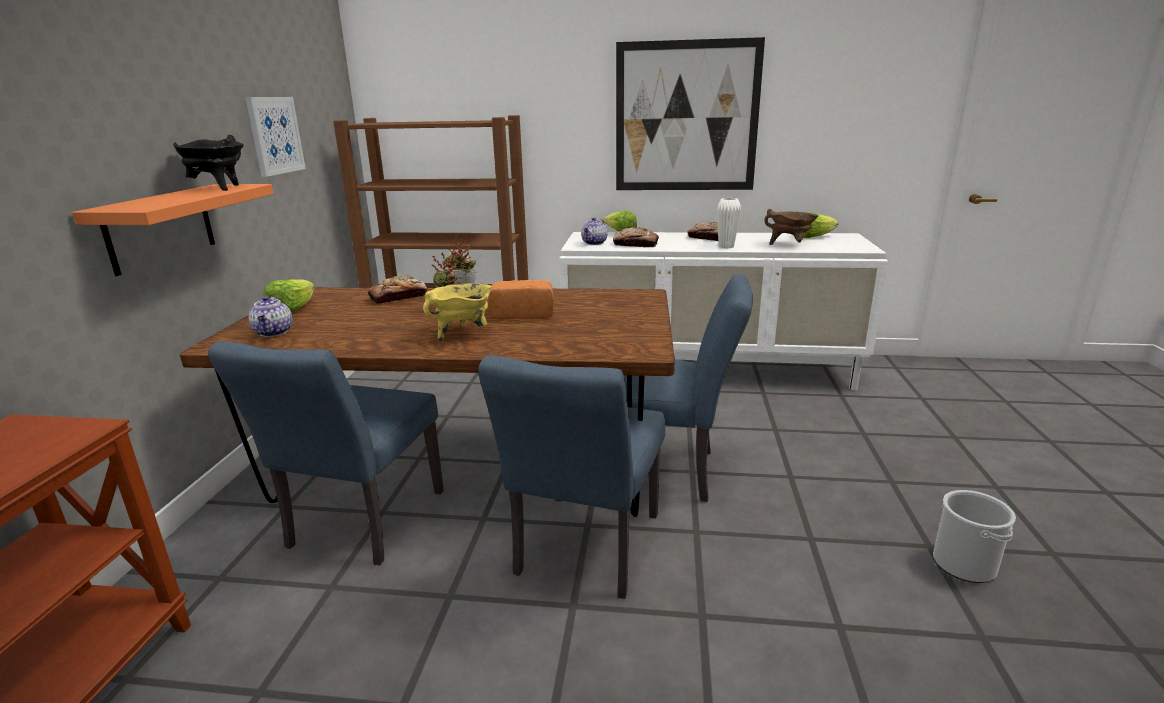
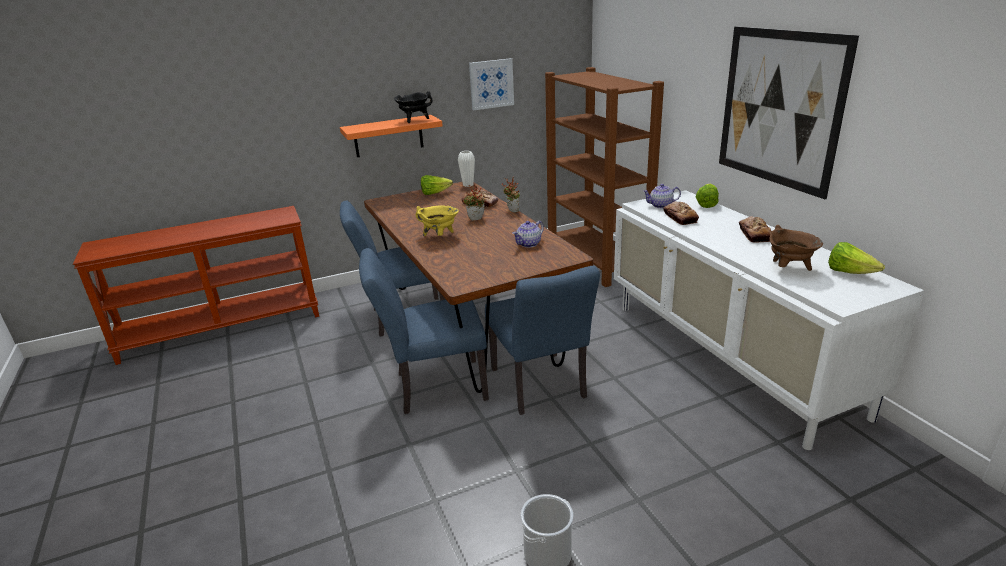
camera: 60 degrees right, 5 degrees up
(274, 332) = (403, 203): teapot -> teapot (528, 244)
(522, 313) = (488, 238): bread -> none
(726, 247) = (732, 247): white vase -> white vase (468, 185)

